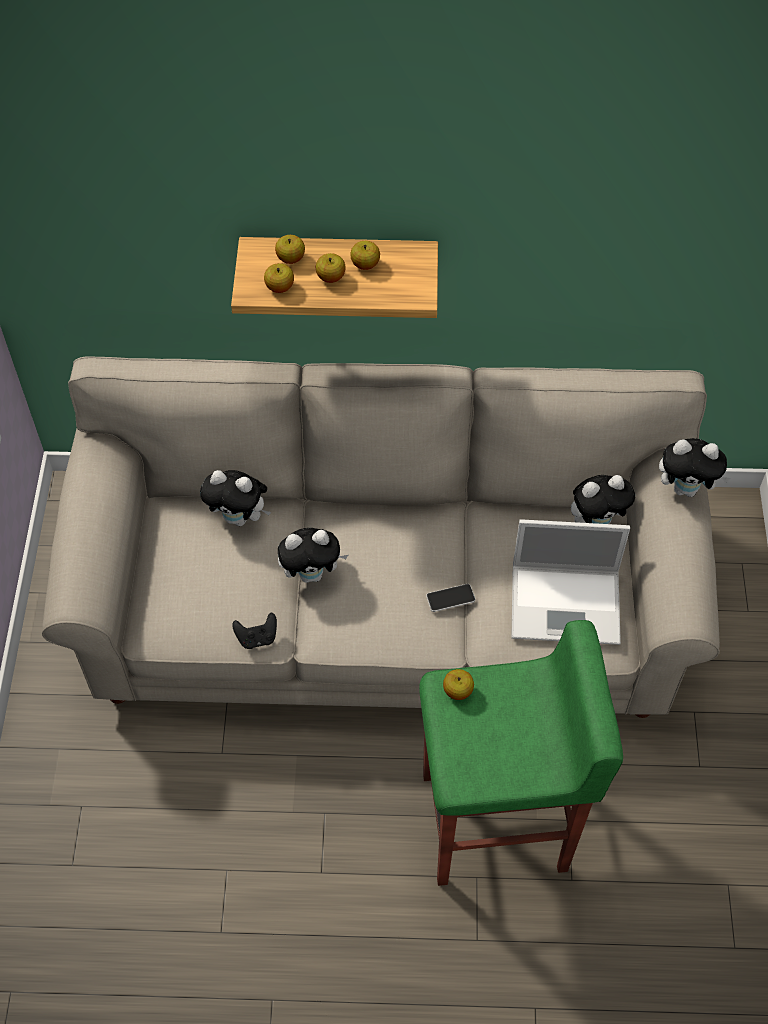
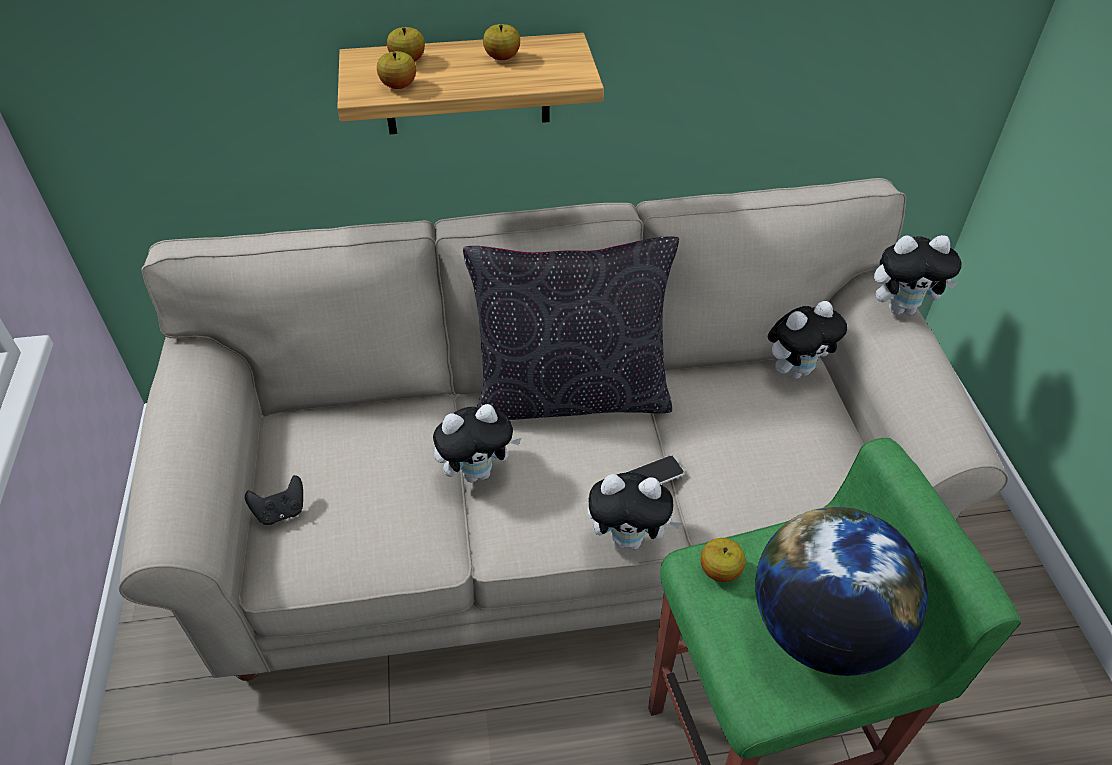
camera: 10 degrees left, 10 degrees down
(239, 518) = (378, 420): plush toy -> plush toy (629, 538)
(257, 638) = (420, 557): black game controller -> black game controller (281, 511)
(331, 277) = (462, 72): apple -> none
(401, 516) = (571, 395): none -> black pillow
(514, 742) = (821, 629): none -> globe
(568, 603) = (795, 460): laptop -> none

